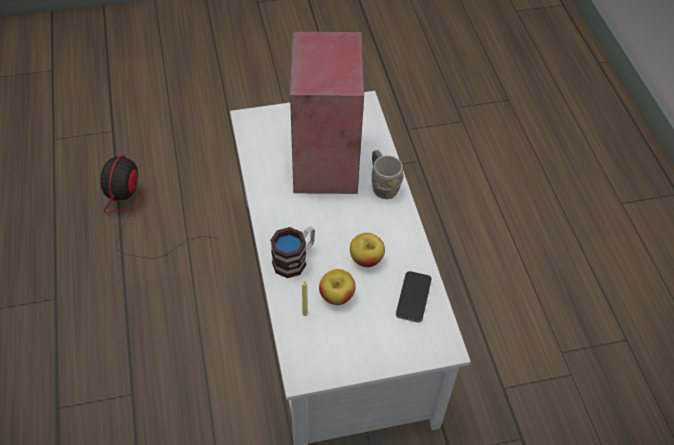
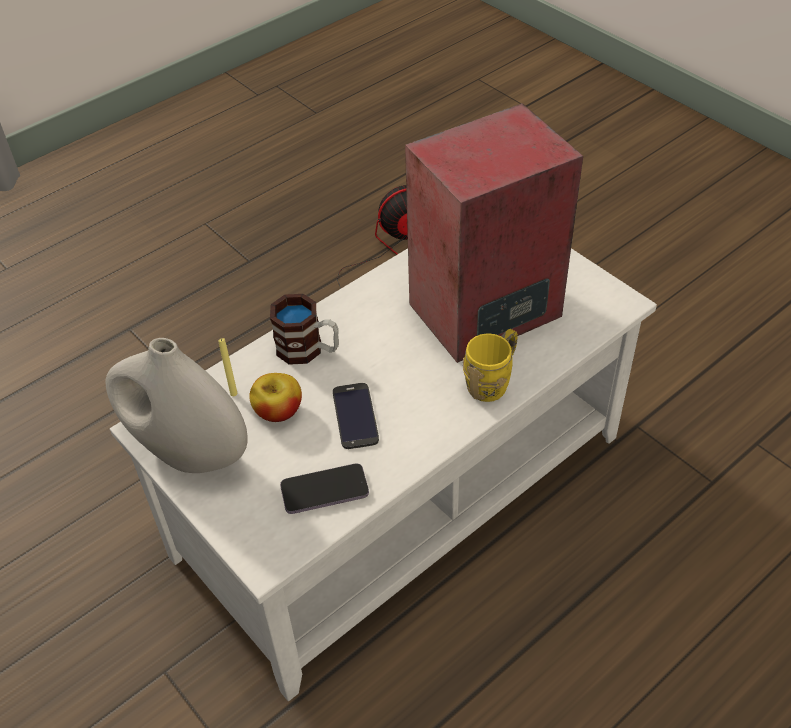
camera: 65 degrees right, 5 degrees down
(339, 357) = (187, 453): none -> white vase
(366, 259) = (355, 416): apple -> phone
(382, 185) = (492, 381): grey mug -> yellow mug

